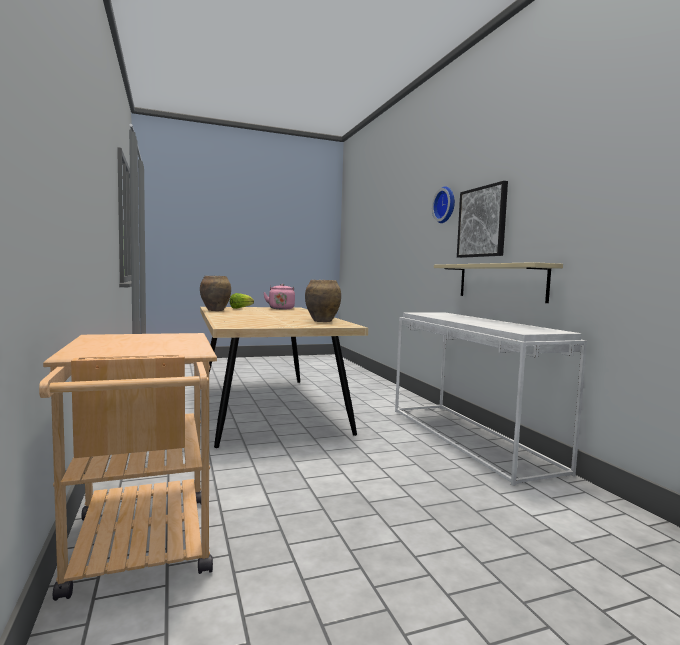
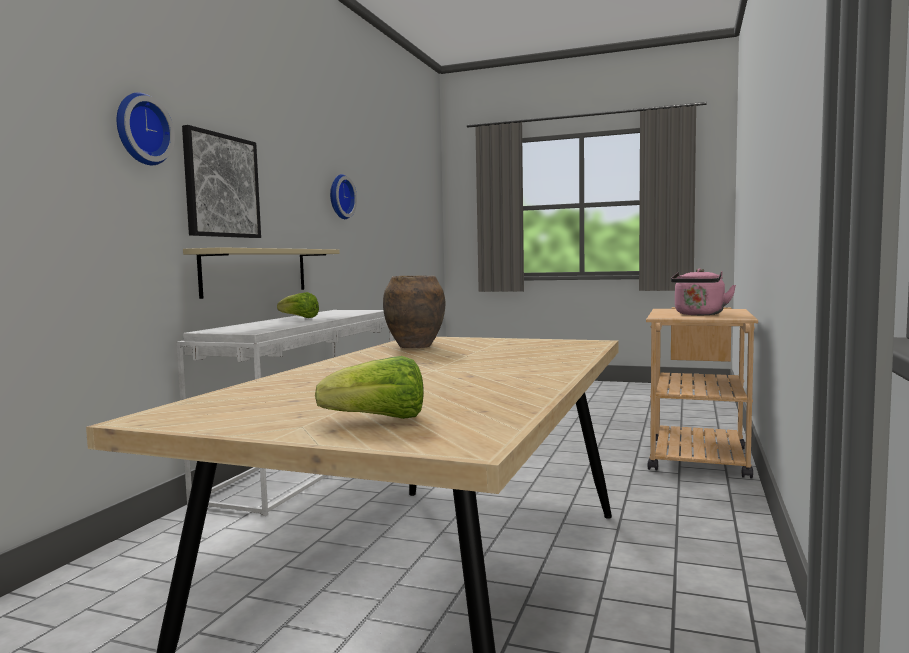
camera: 140 degrees left, 0 degrees up
(216, 310) = (511, 402): brown vase -> none
(281, 308) = (246, 408): pink kettle -> pink kettle (699, 314)
(488, 321) = (299, 318): none -> lettuce
(634, 189) = (339, 197): none -> wall clock

